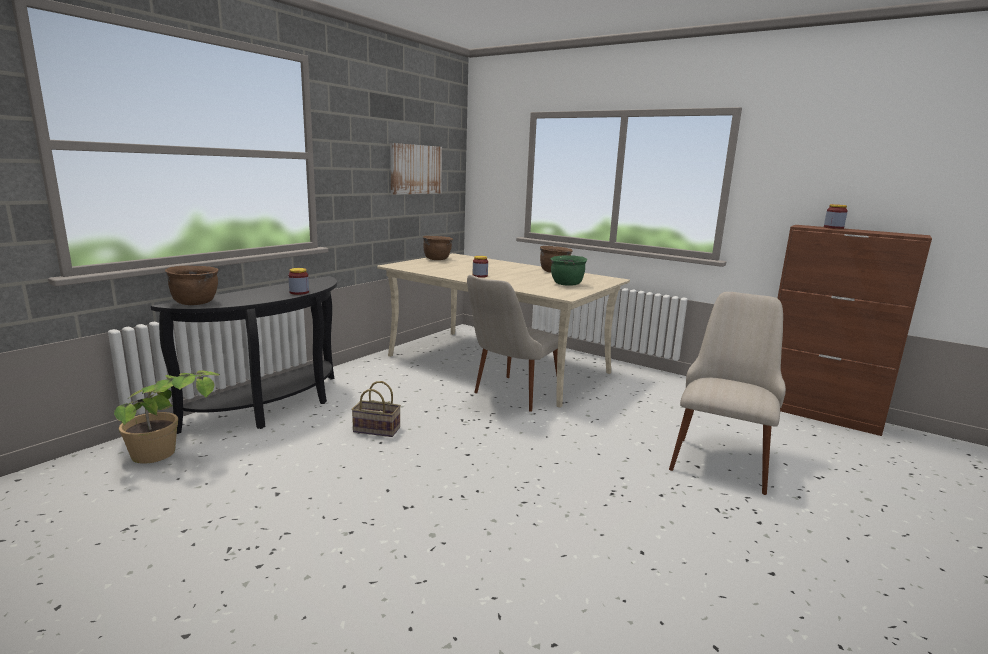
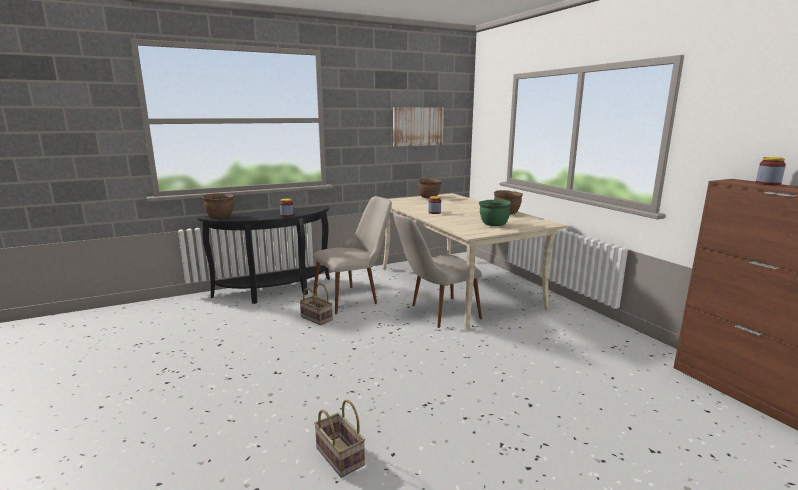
camera: 30 degrees right, 0 degrees up
(170, 457) = (194, 311): potted plant -> none
(594, 574) = (338, 456): none -> basket
(721, 456) = (566, 403): beige chair -> beige chair (354, 297)

